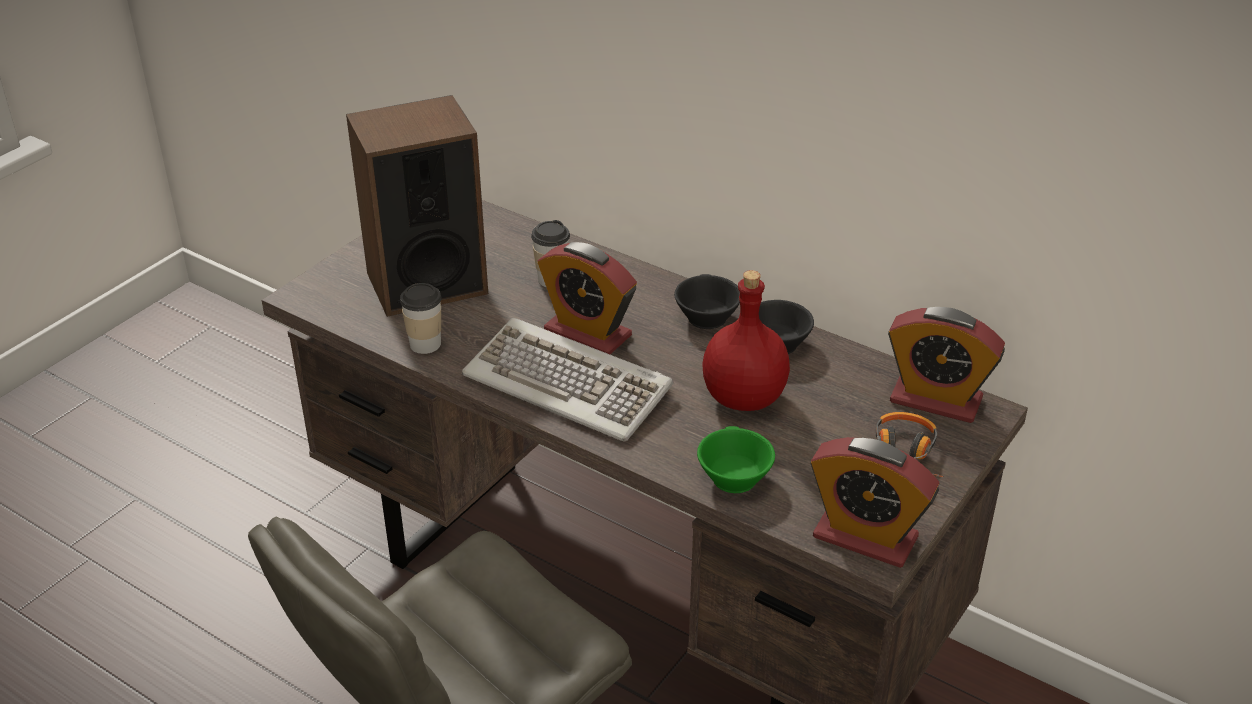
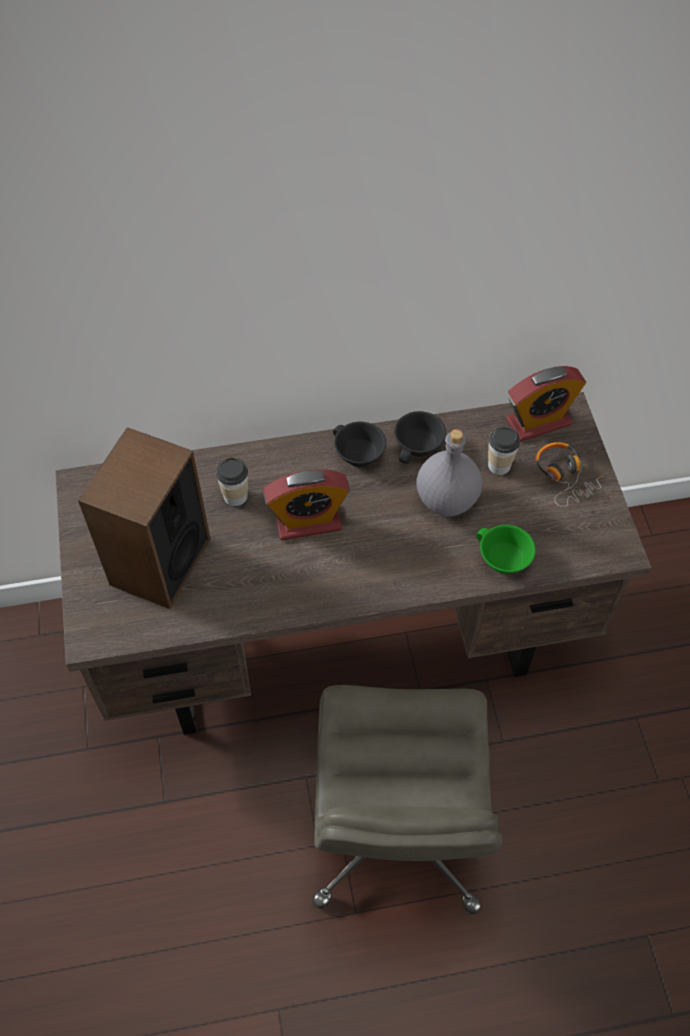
camera: 45 degrees left, 20 degrees up
(425, 344) = (223, 610): cup -> cup (499, 465)
(568, 384) = (344, 569): keyboard -> none
(743, 399) = (447, 500): red bottle -> grey bottle
(865, 537) = (604, 544): alarm clock -> none

